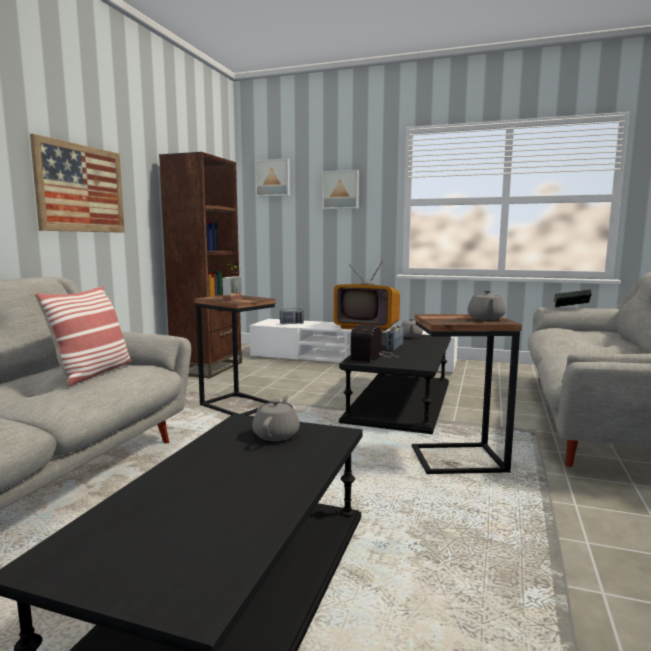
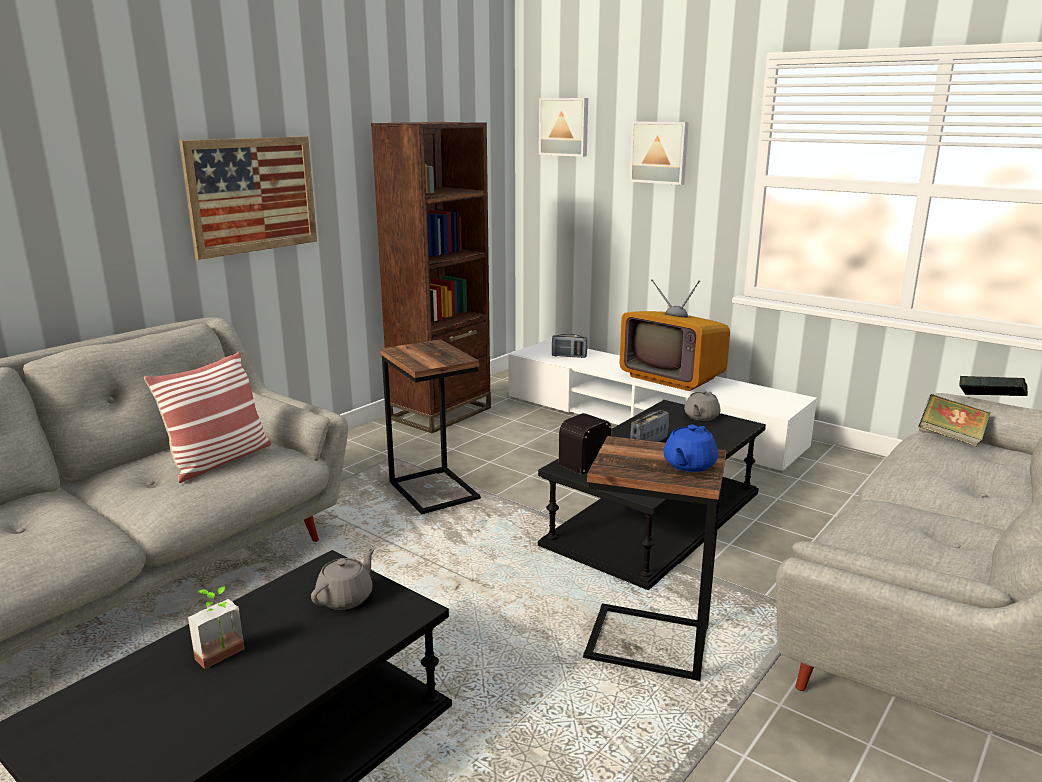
camera: 20 degrees right, 10 degrees up
(235, 299) = (425, 358): potted plant -> potted plant (224, 658)
(485, 318) = (688, 465): grey teapot -> blue teapot
(560, 327) = (951, 437): none -> book

